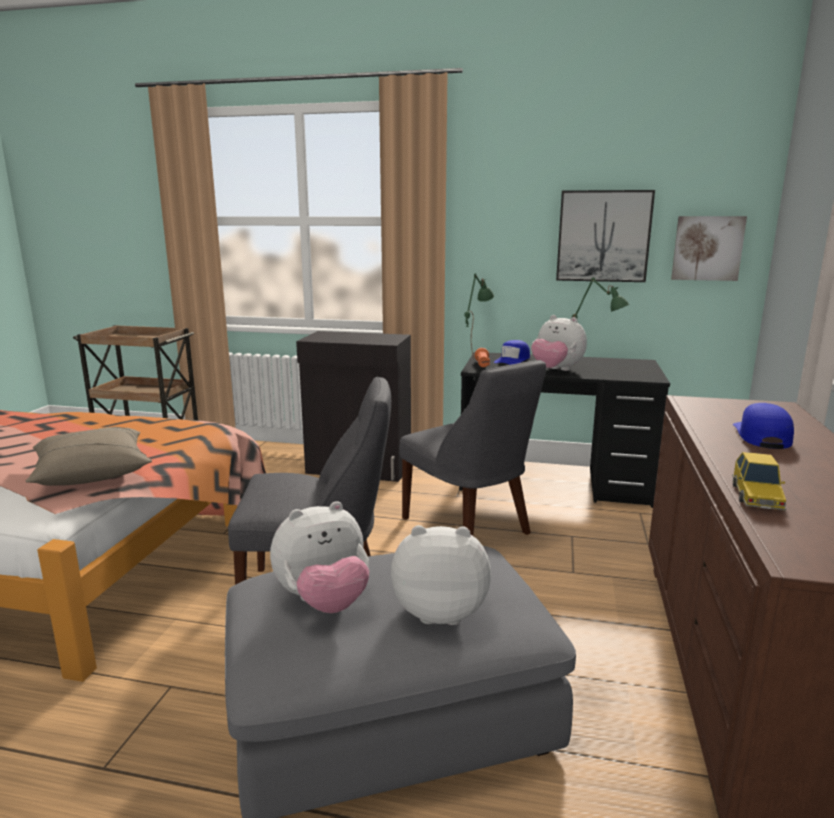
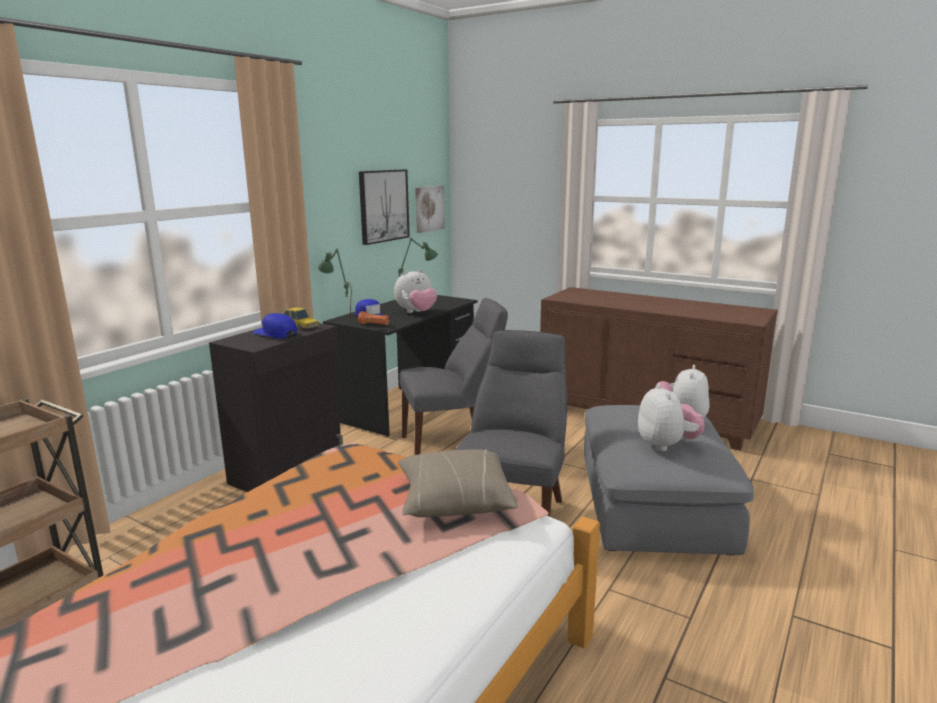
camera: 70 degrees left, 0 degrees up
(757, 496) = (694, 314): toy car -> toy car (301, 326)
(761, 436) = (620, 300): blue cap -> blue cap (275, 334)

